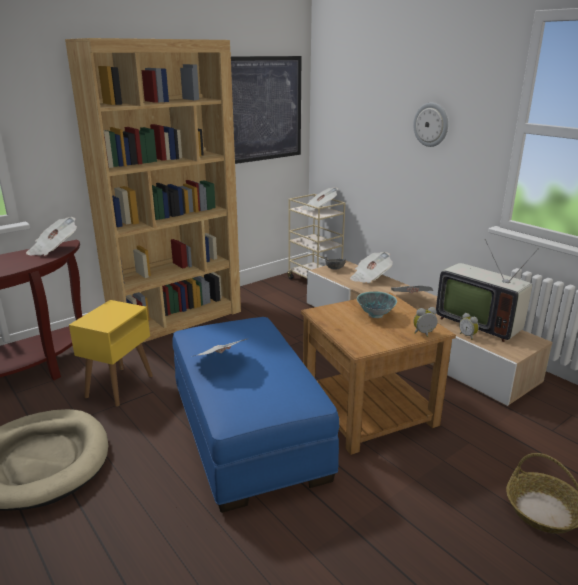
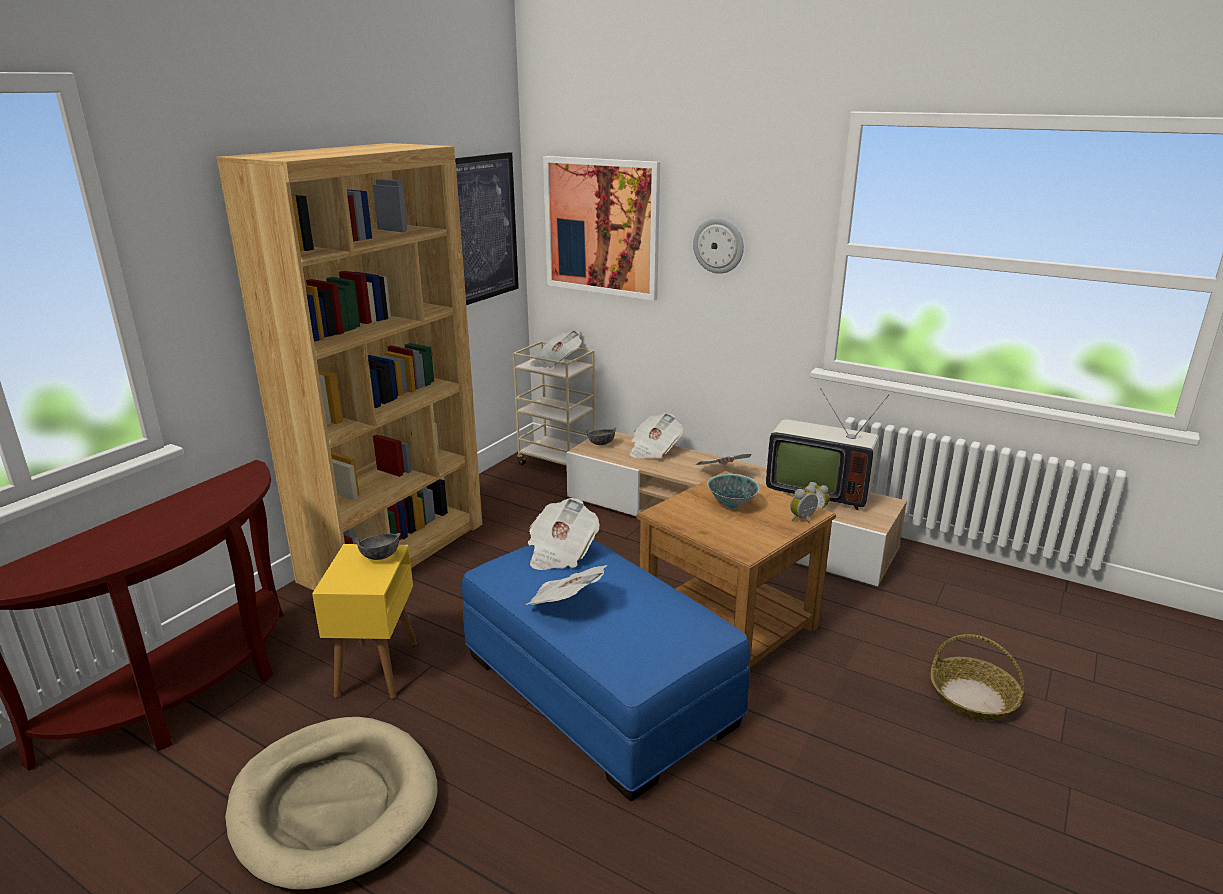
camera: 20 degrees left, 0 degrees up
(54, 250) = (237, 482): newspaper -> newspaper (560, 553)
(124, 310) = (380, 556): none -> grey bowl
(355, 111) = (601, 227): none -> picture

